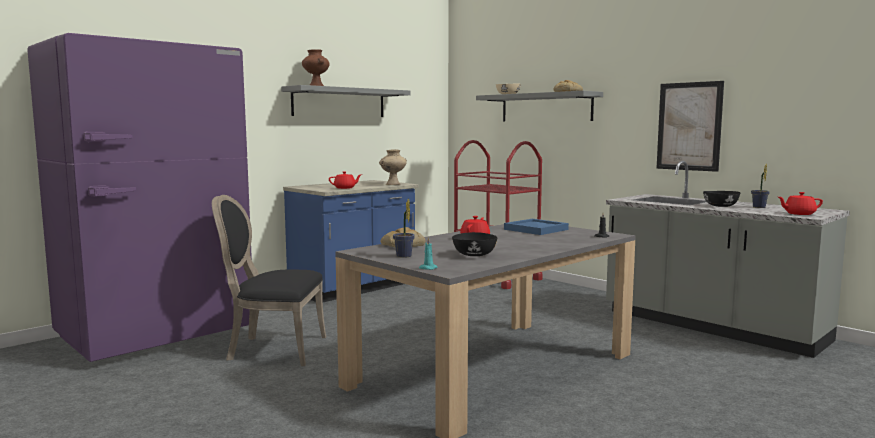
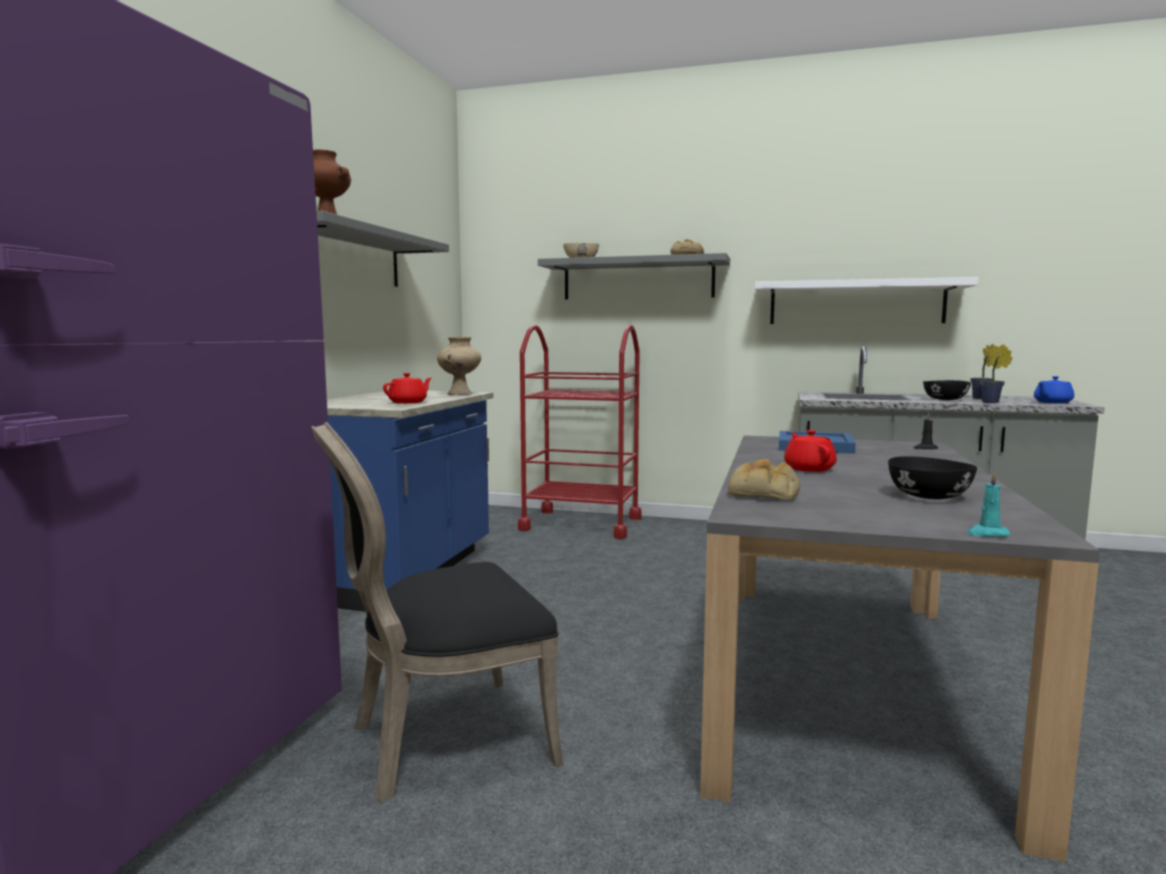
camera: 30 degrees left, 0 degrees up
(404, 256) = (855, 515): potted plant -> potted plant (992, 402)
(689, 126) = (856, 303): picture -> white shelf
(799, 214) = (1052, 402): red teapot -> blue teapot

